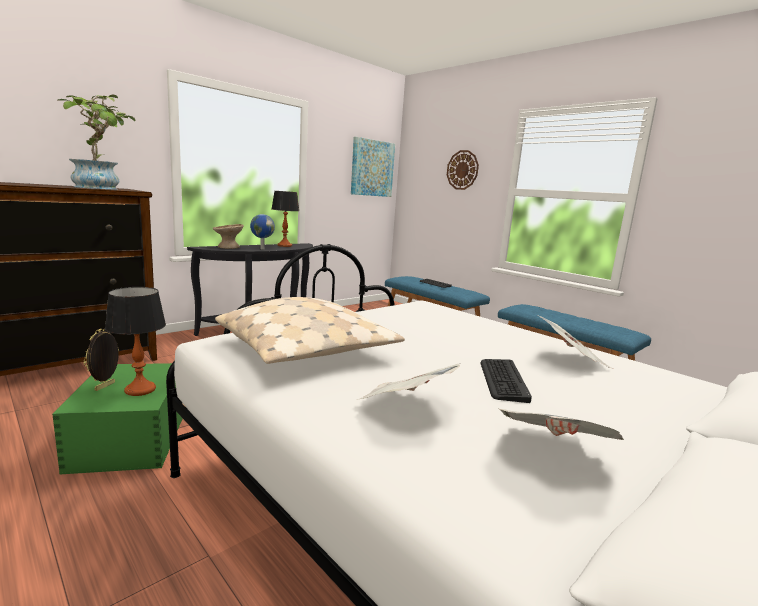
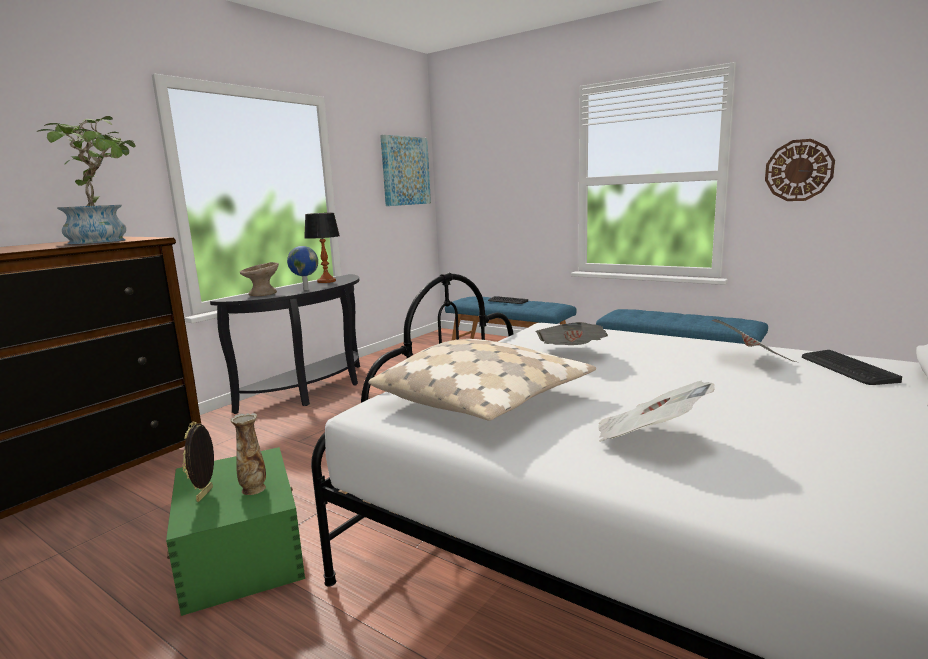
camera: 10 degrees left, 0 degrees up
(141, 389) = (254, 489): table lamp -> vase
(462, 170) = (518, 162): wall clock -> wall clock (799, 170)
(502, 380) = (709, 393): keyboard -> keyboard (846, 368)
(552, 453) = (823, 454): newspaper -> newspaper (571, 354)

